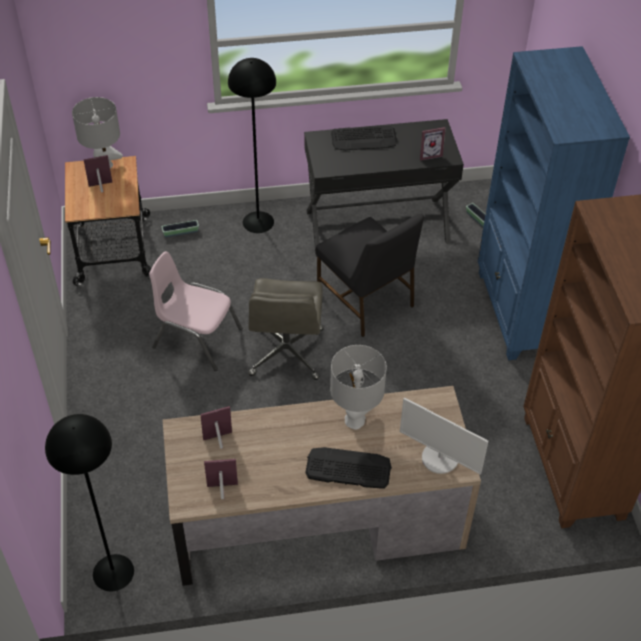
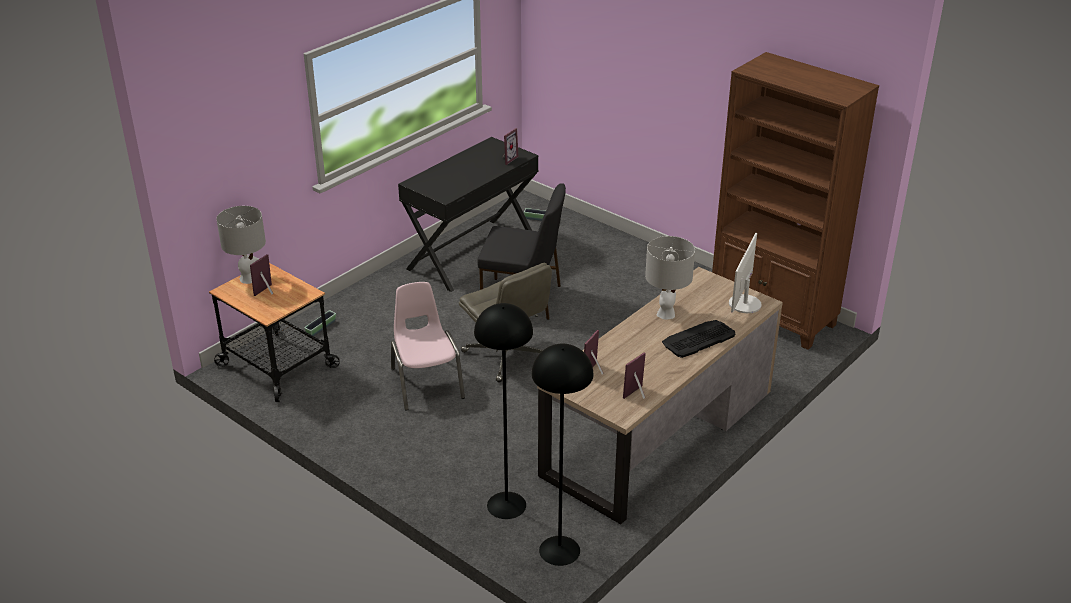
camera: 40 degrees left, 15 degrees down
(196, 338) = (426, 383): pink chair -> pink chair turned 90 degrees clockwise
(258, 222) = (377, 293): black floor lamp -> black floor lamp (506, 505)
(364, 139) = (449, 169): keyboard -> none
(440, 458) = (744, 304): monitor -> monitor turned 120 degrees clockwise
(519, 313) = (634, 255): blue bookcase -> none

